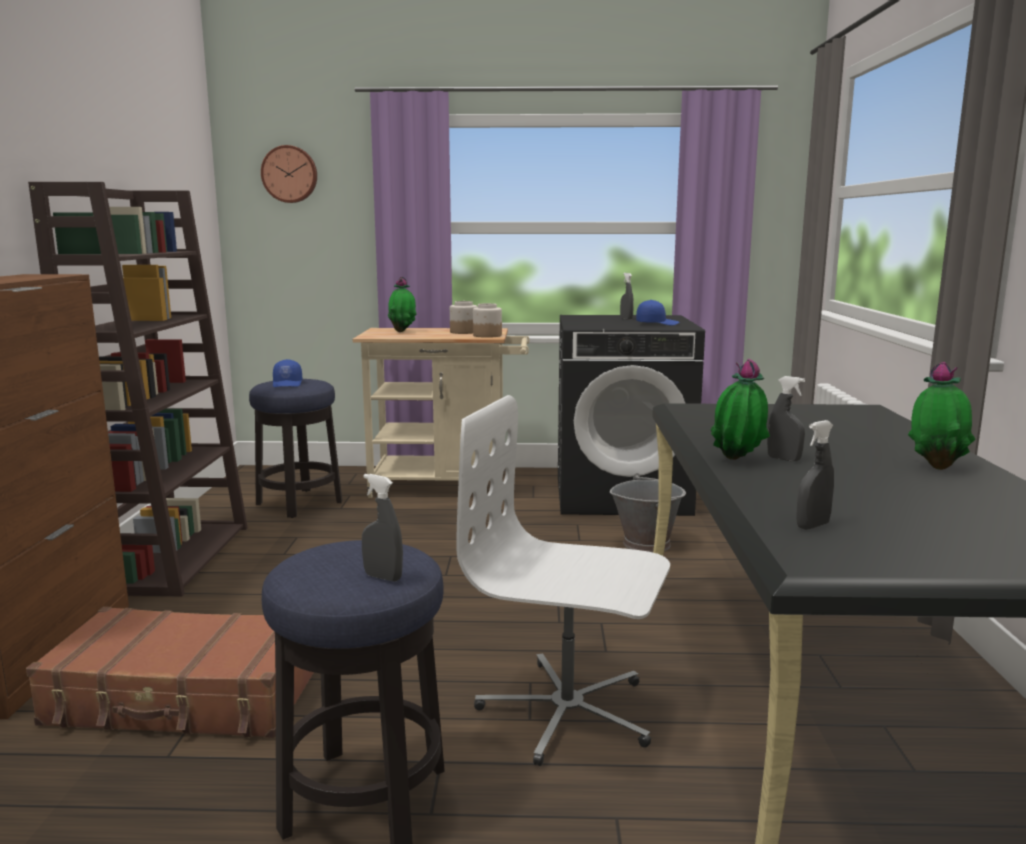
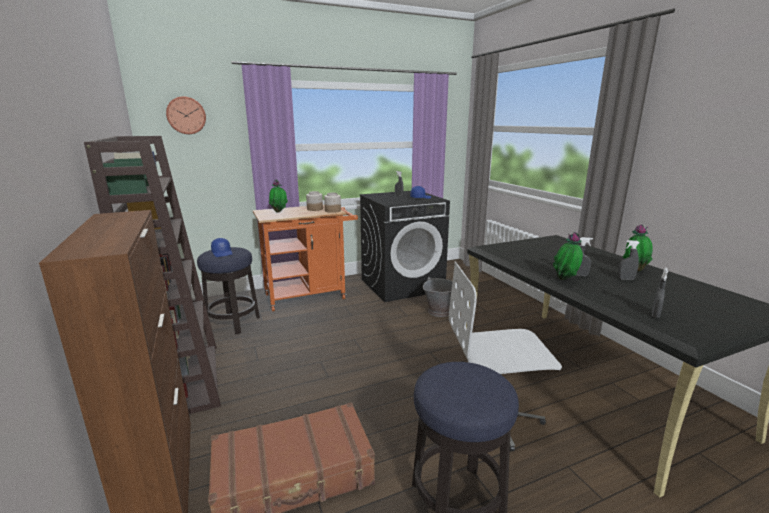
camera: 25 degrees left, 5 degrees up
(383, 577) = (493, 389): grey spray bottle -> grey spray bottle (625, 279)
(447, 486) = (310, 295): beige cart -> orange cart

